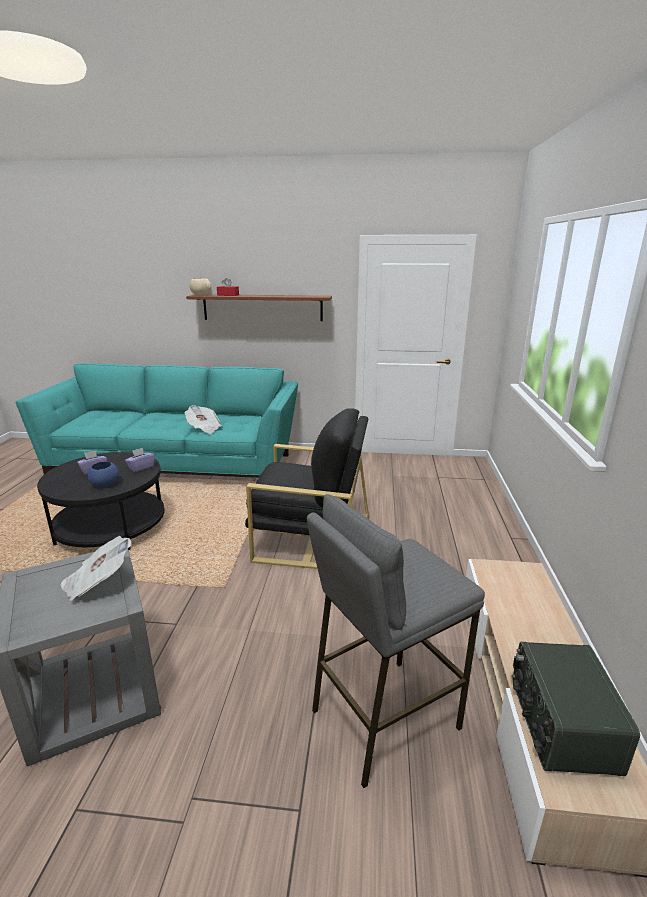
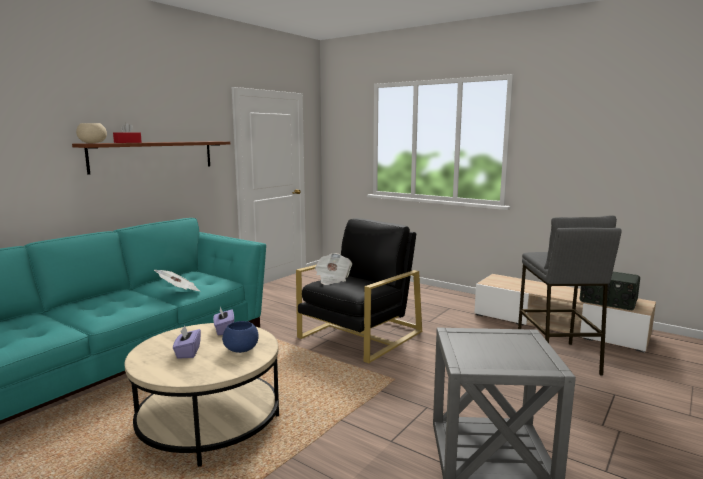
camera: 60 degrees left, 10 degrees down
(98, 582) = (491, 340): newspaper -> newspaper (332, 279)
(111, 527) = (209, 422): black coffee table -> beige coffee table

